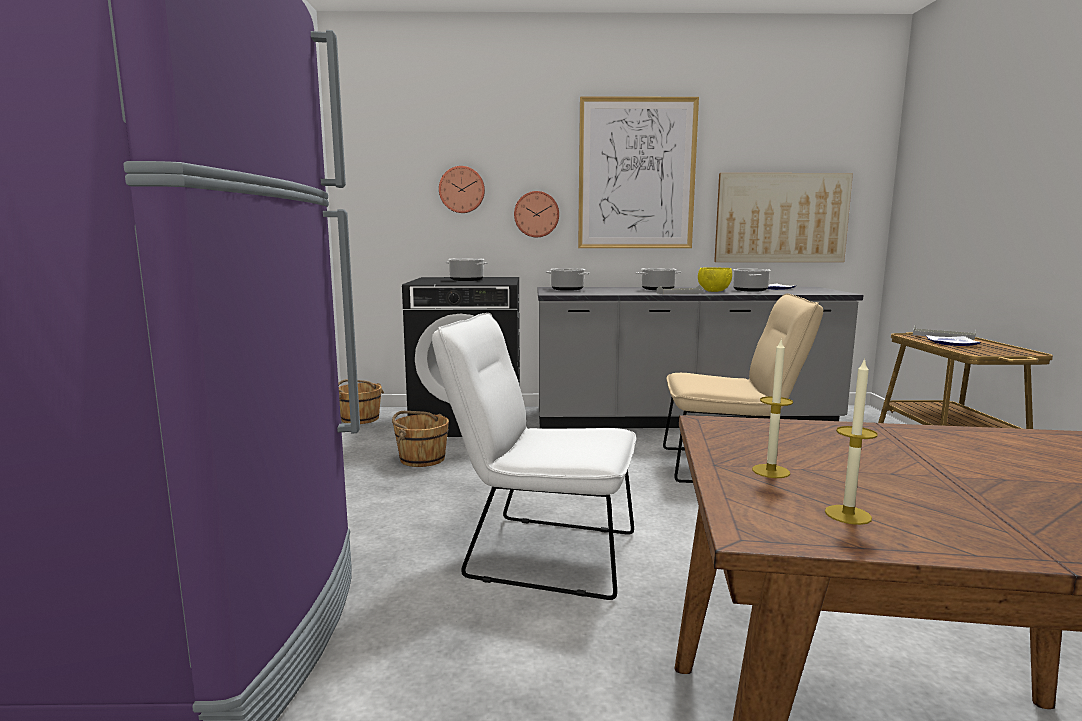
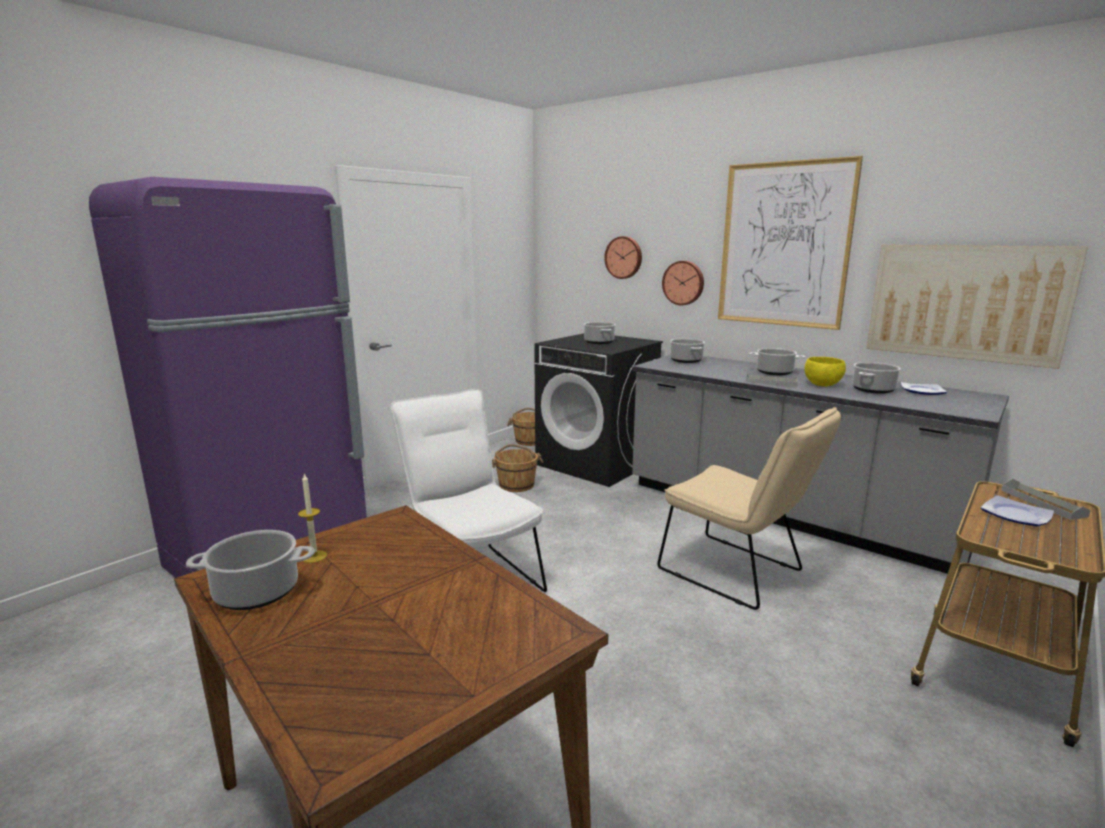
camera: 40 degrees right, 5 degrees up
(848, 515) = (258, 592): candle -> cooking pot

